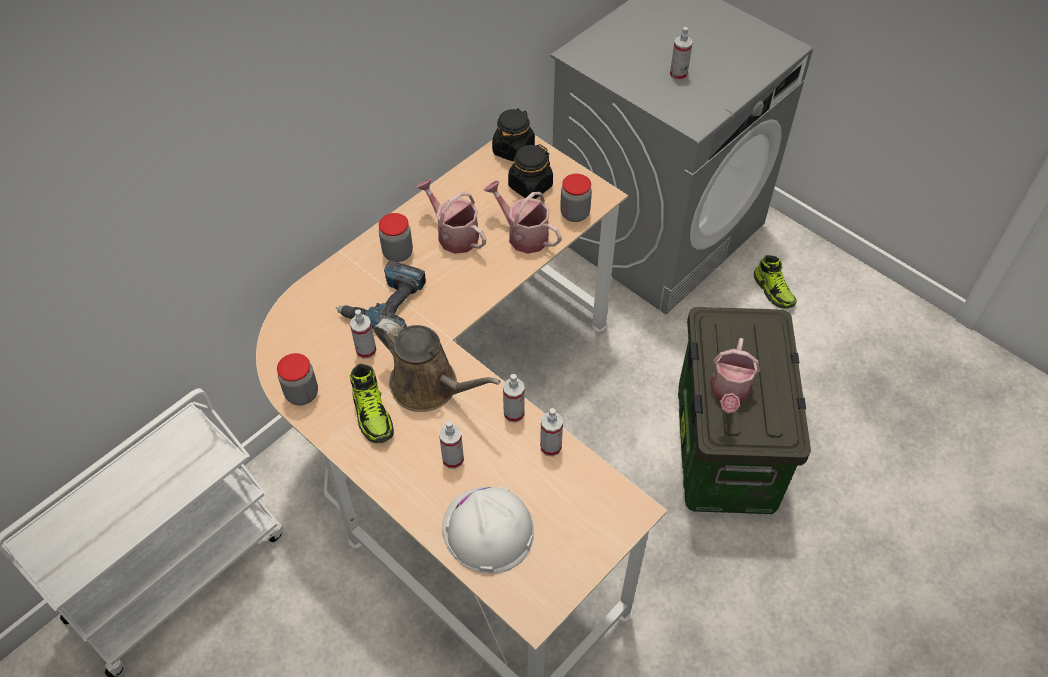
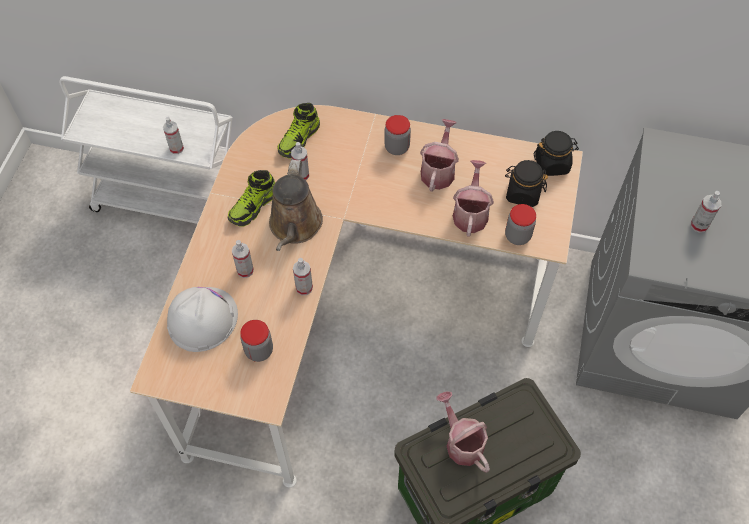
camera: 60 degrees right, 5 degrees up
(302, 394) = (245, 160): jar -> jar (259, 350)
(385, 302) = (348, 164): power drill -> none
(550, 447) = (290, 324): spray bottle -> spray bottle (176, 148)
(729, 392) = (461, 442): watering can -> watering can turned 75 degrees clockwise
(773, 291) = (666, 460): shoe -> shoe (299, 139)

